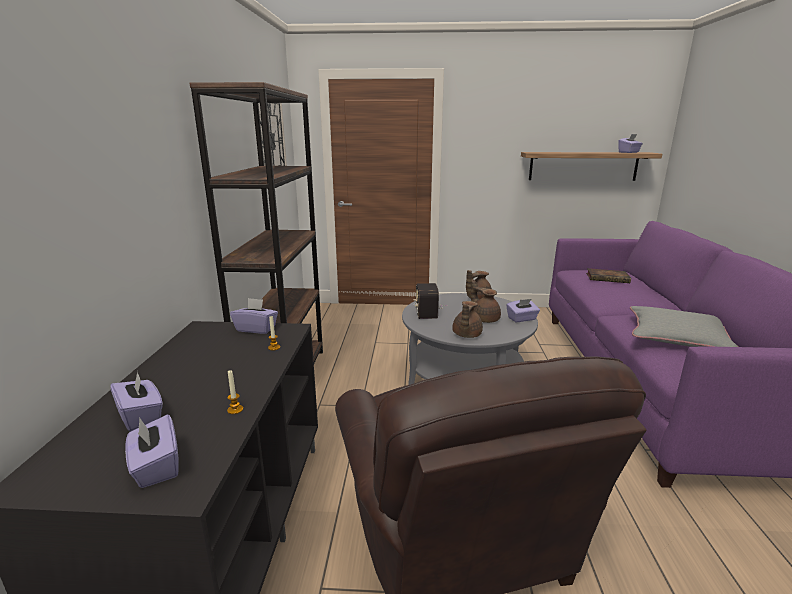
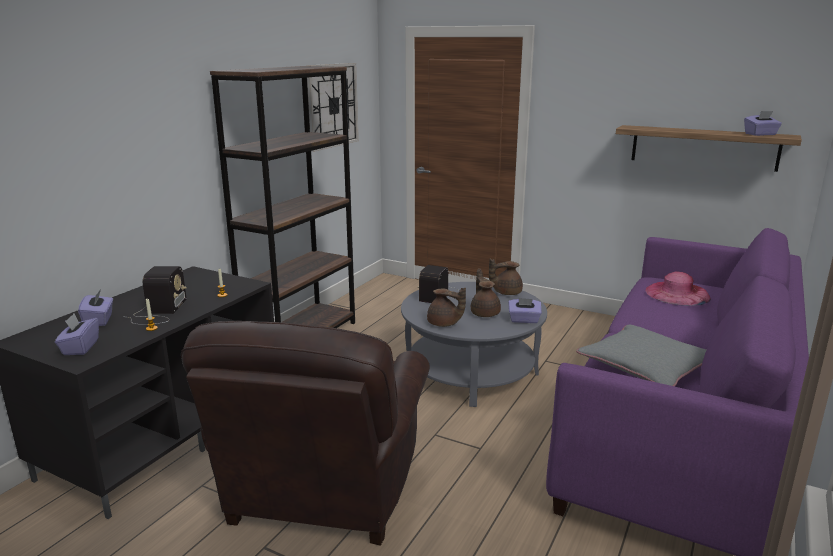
camera: 25 degrees right, 0 degrees up
(217, 385) = (158, 312): none -> radio
(256, 329) = (227, 279): purple tissue box -> none
(466, 335) = (444, 324): brown teapot -> brown teapot turned 105 degrees counterclockwise
(608, 278) = (677, 293): book -> pink hat

